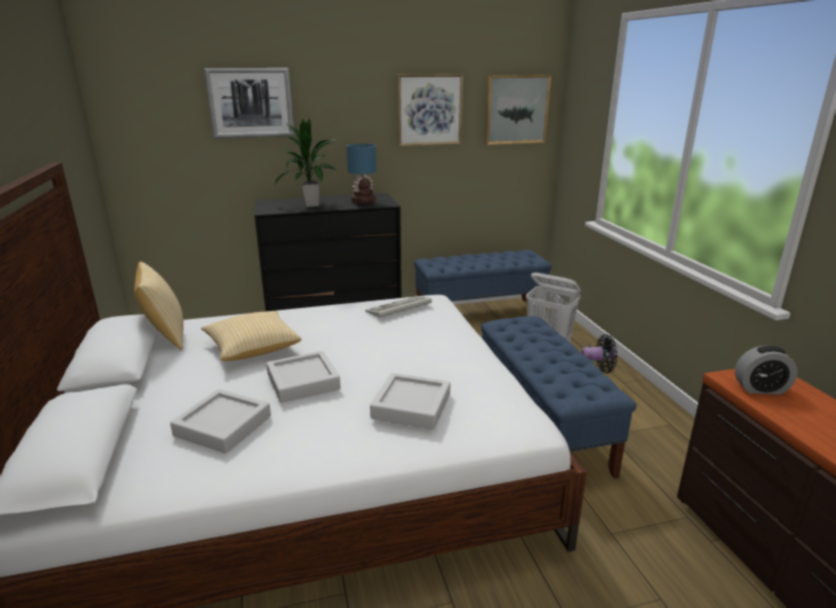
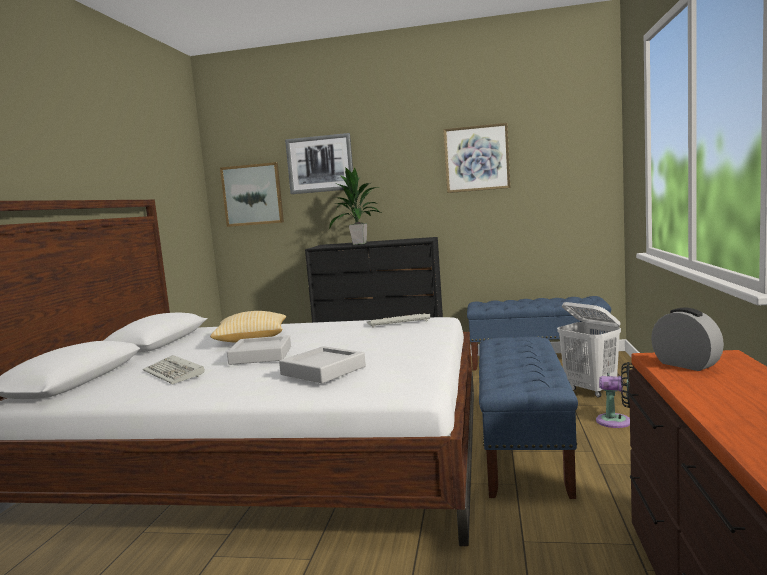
camera: 25 degrees right, 15 degrees down
(165, 336) = (201, 332): pillow -> none
(223, 426) = (175, 373): grey tray -> keyboard
(363, 202) = (405, 240): table lamp -> none
(516, 109) = (568, 151): picture -> picture (252, 195)
(760, 389) = (686, 364): alarm clock -> alarm clock turned 150 degrees counterclockwise

